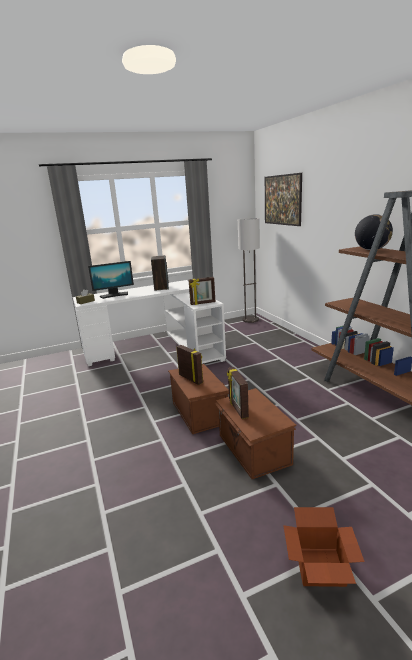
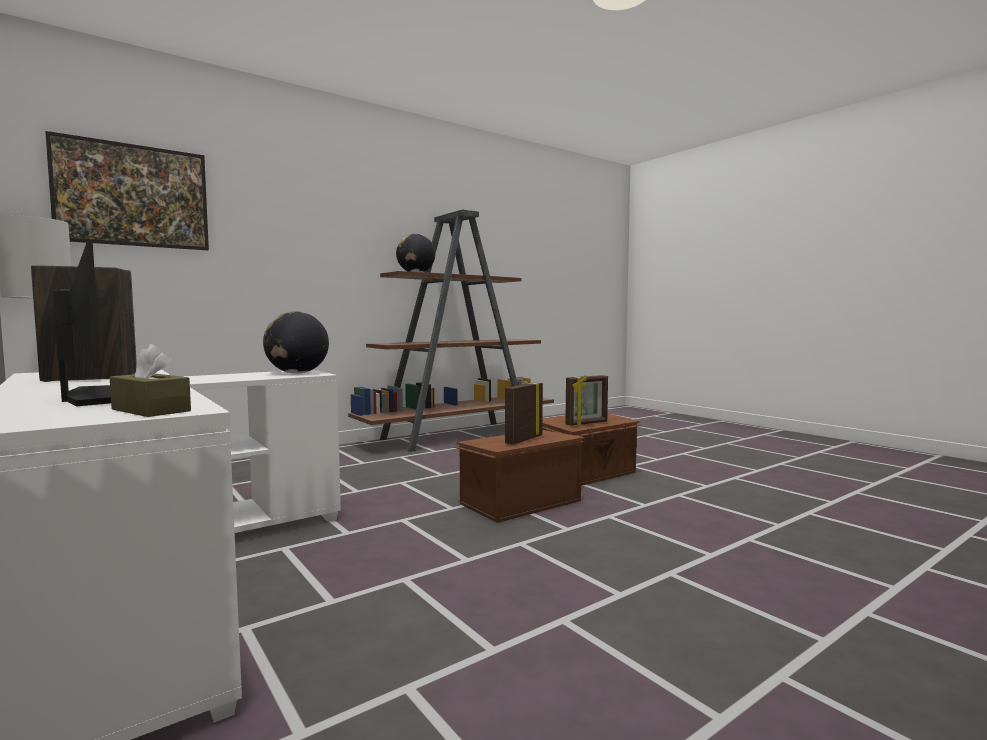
camera: 105 degrees left, 15 degrees down
(203, 303) = (297, 373): picture frame -> globe
(319, 568) = (701, 456): cardboard box -> none

